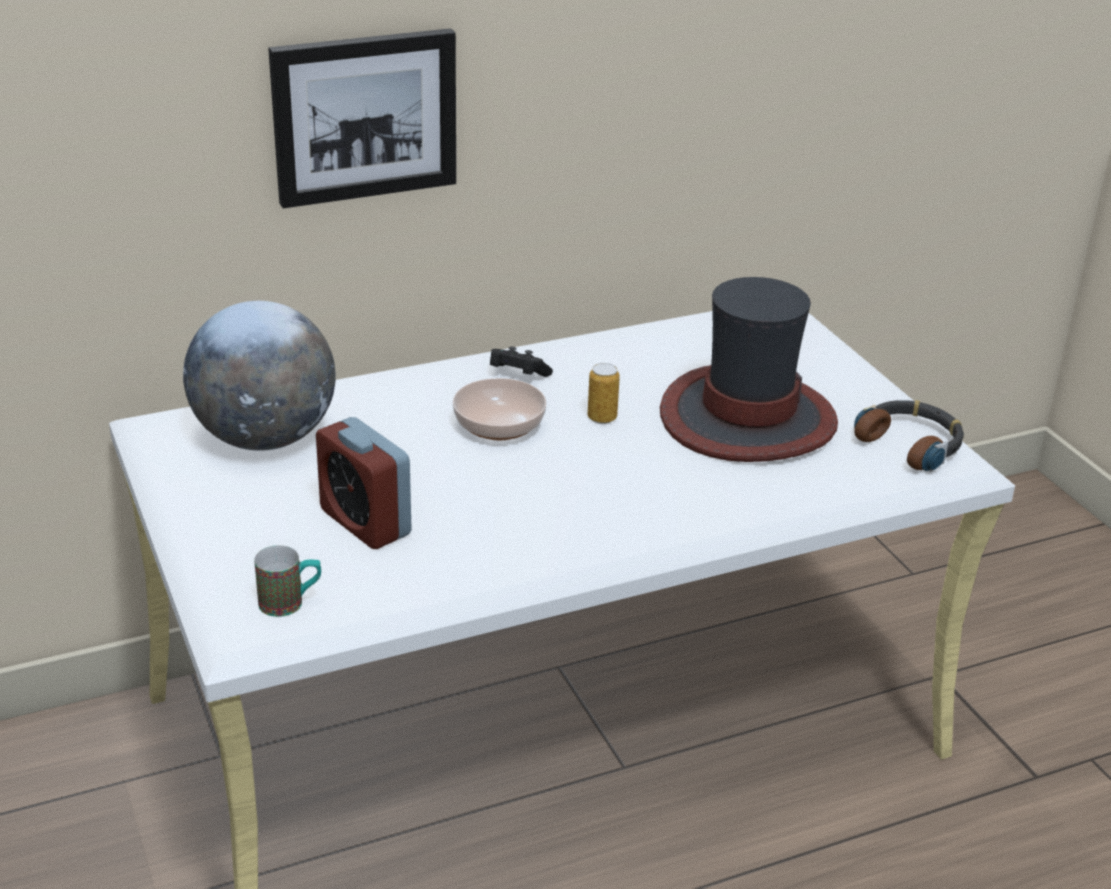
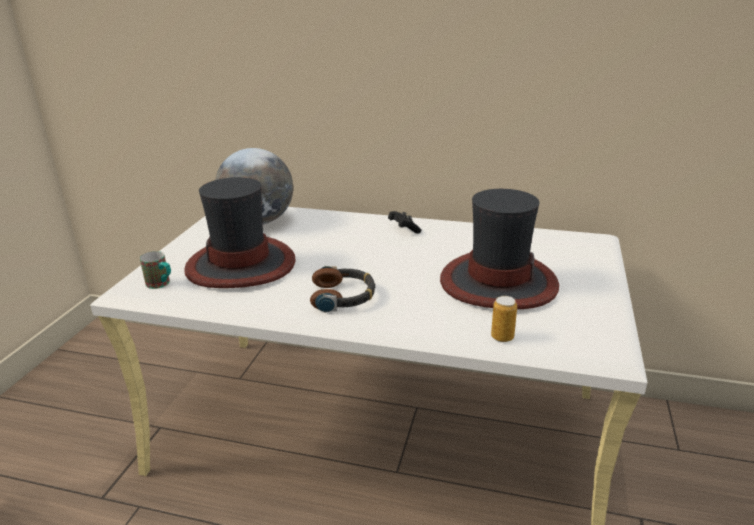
camera: 40 degrees right, 5 degrees down
(364, 116) = (346, 68): picture -> none
(365, 522) = (241, 265): alarm clock -> hat
(499, 427) = (361, 247): bowl -> none
(602, 418) = (417, 258): can -> can (502, 337)
(911, 444) = (589, 329): headphones -> headphones (343, 296)

